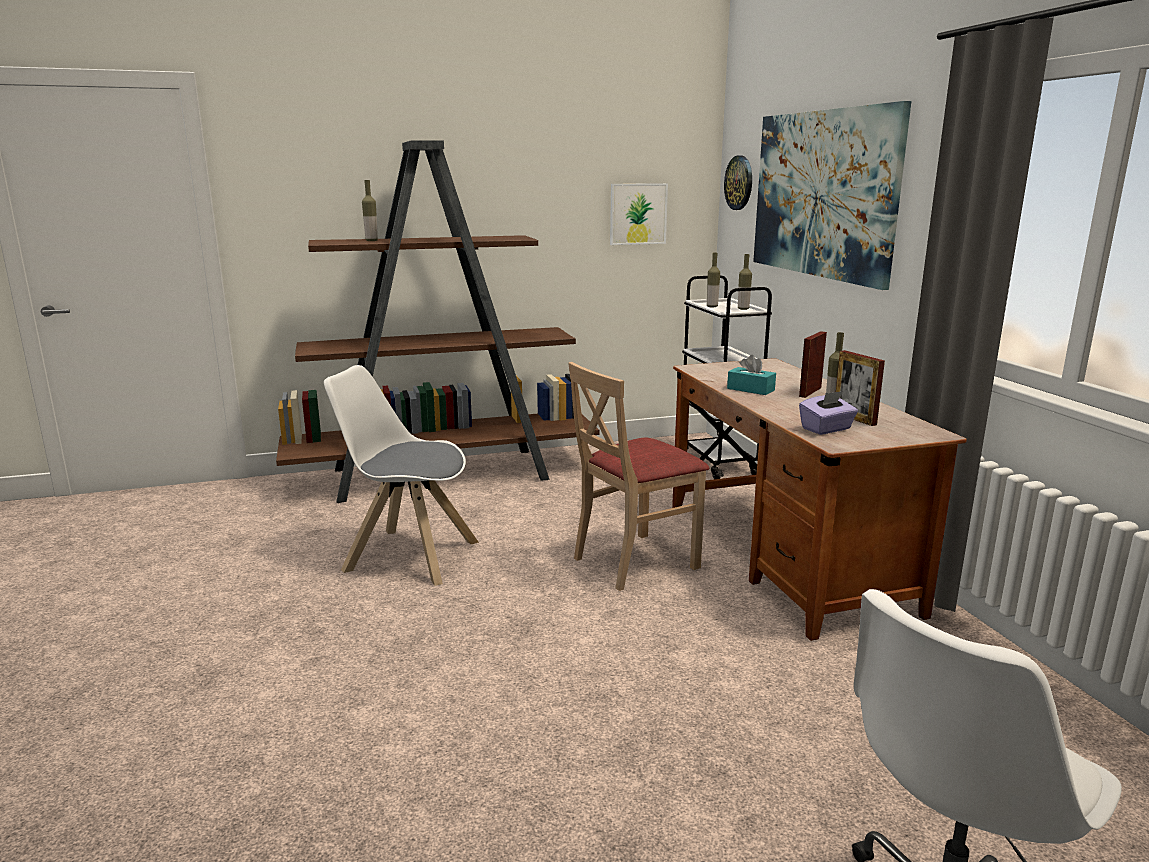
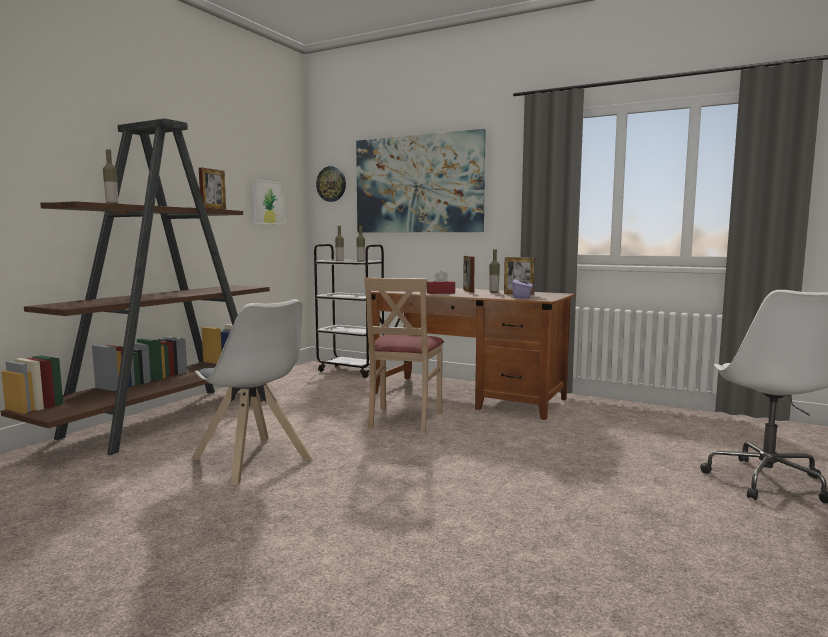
camera: 45 degrees left, 10 degrees down
(408, 555) = (253, 461): chair -> chair turned 105 degrees counterclockwise
(495, 239) = (213, 208): none -> picture frame
(750, 389) = (440, 293): turquoise tissue box -> red tissue box

